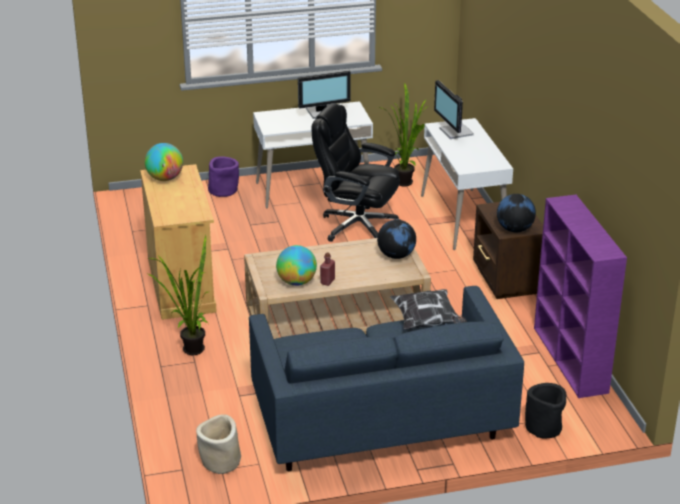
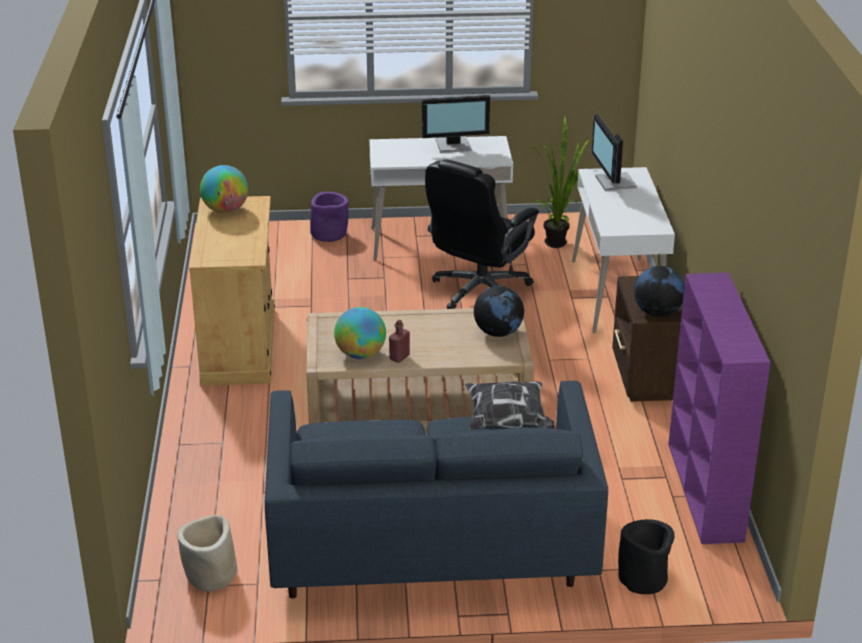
camera: 10 degrees right, 0 degrees up
(188, 349) = (220, 426): potted plant -> none
(357, 226) = (479, 292): black office chair -> black office chair turned 90 degrees counterclockwise

